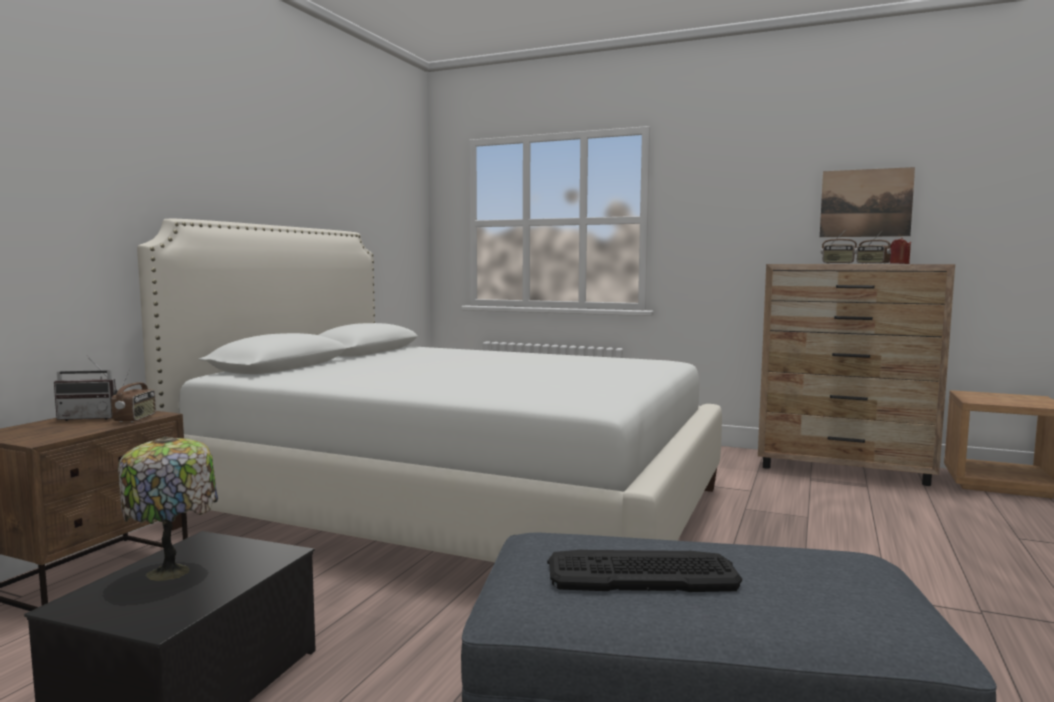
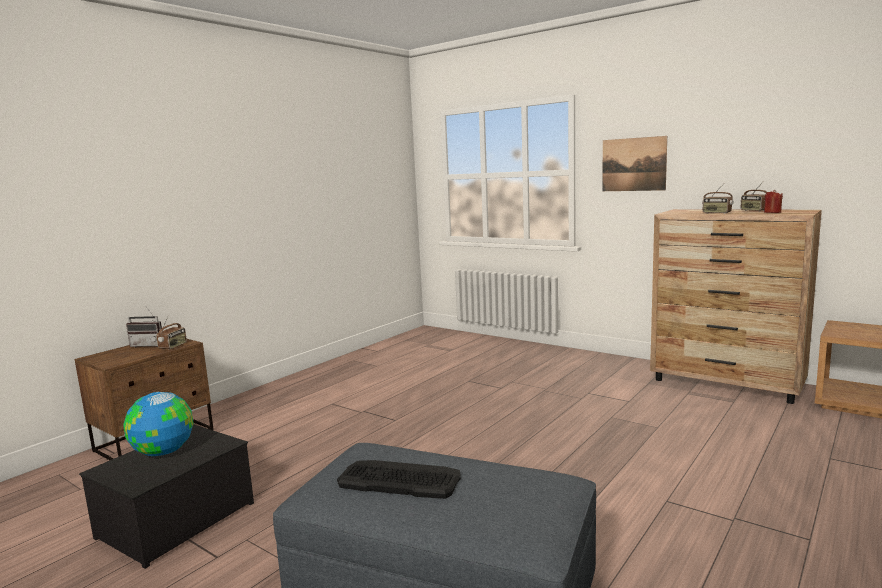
camera: 15 degrees right, 5 degrees up
(172, 571) = (163, 452): table lamp -> globe
(459, 506) = (398, 404): white bed -> none
(865, 203) = (754, 155): picture -> picture (633, 164)

